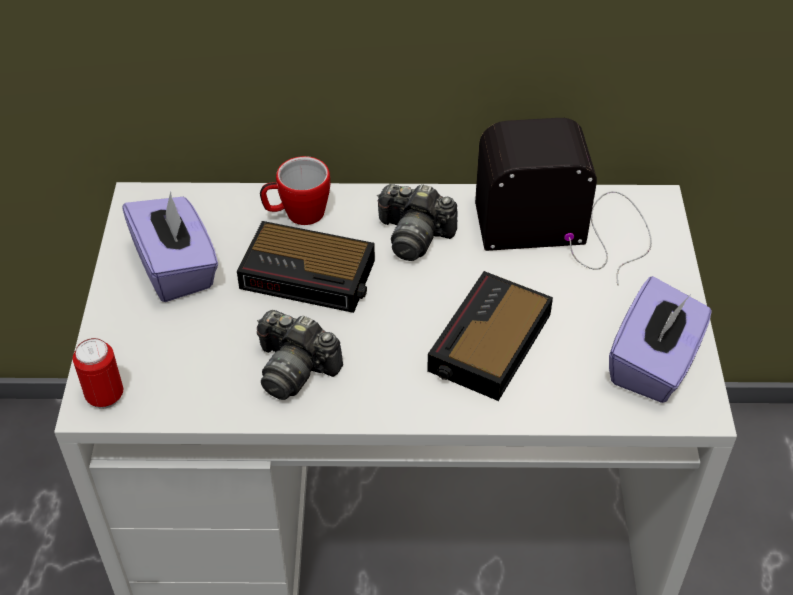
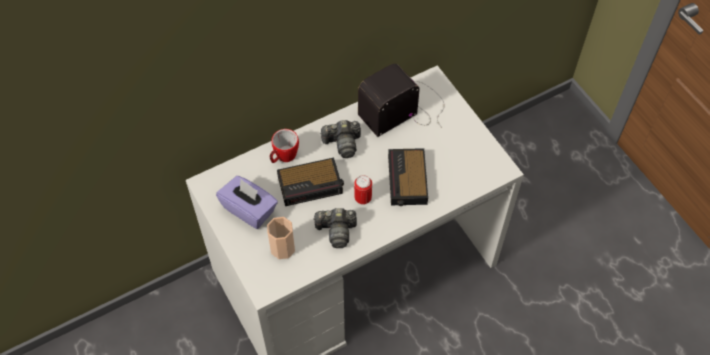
camera: 30 degrees left, 10 degrees up
(105, 396) = (266, 284): can -> can (363, 198)
(180, 352) = (282, 248): none -> cup
(654, 364) = (476, 158): purple tissue box -> none

